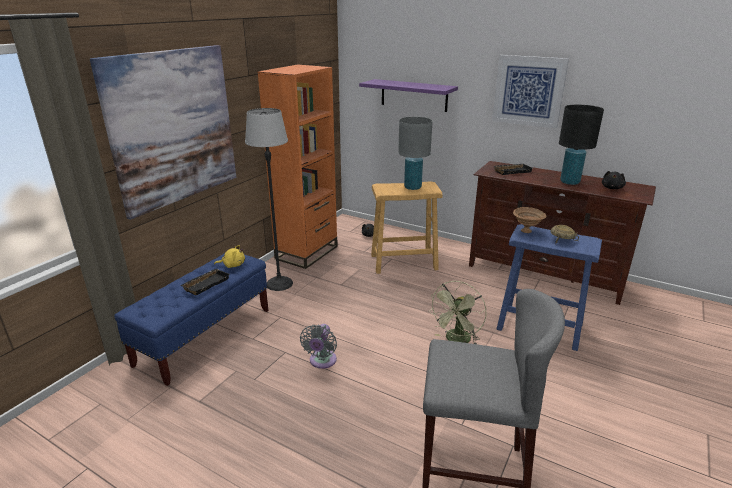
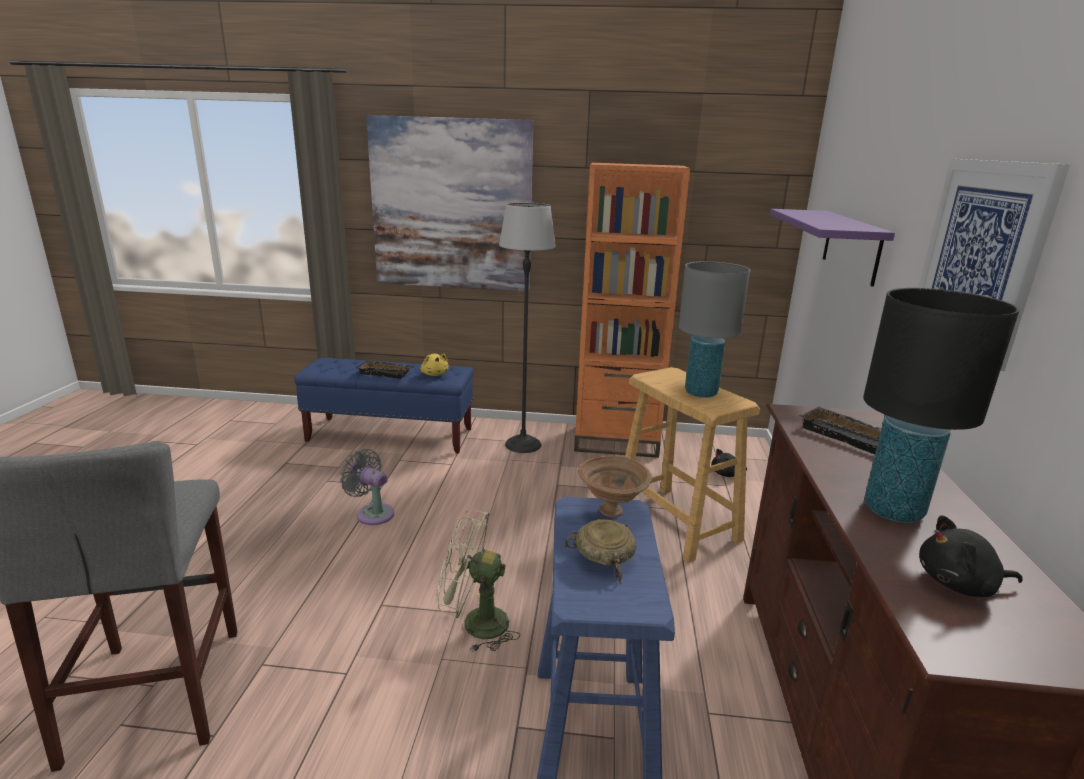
camera: 65 degrees right, 5 degrees down
(322, 361) = (372, 513): grey fan -> grey fan turned 45 degrees clockwise

